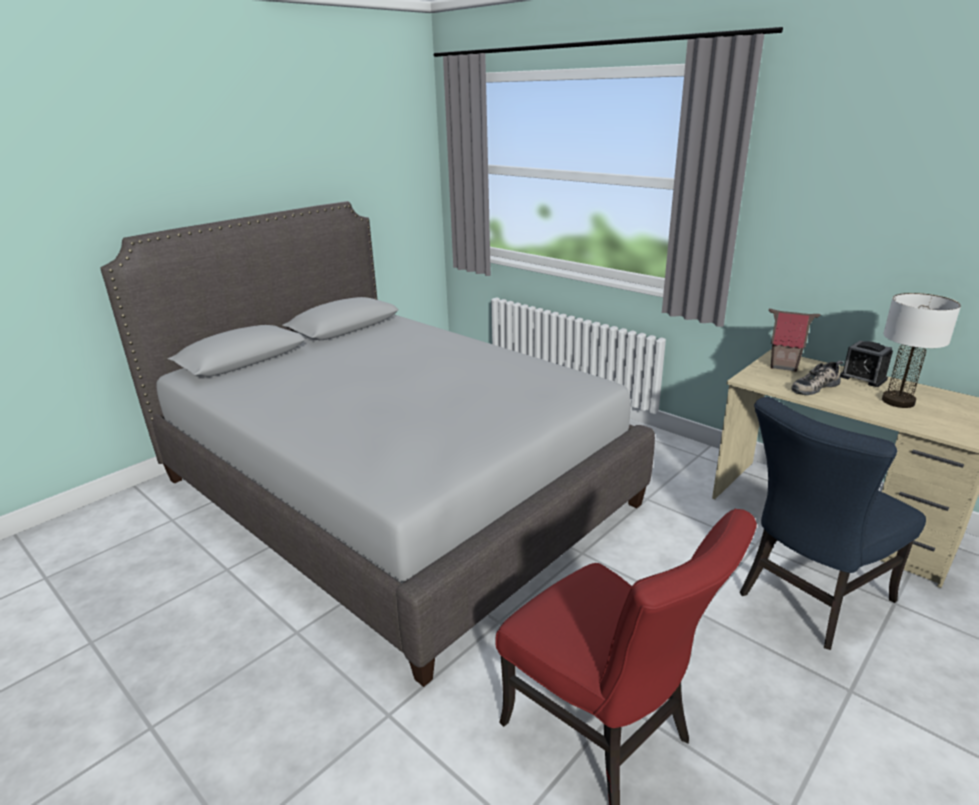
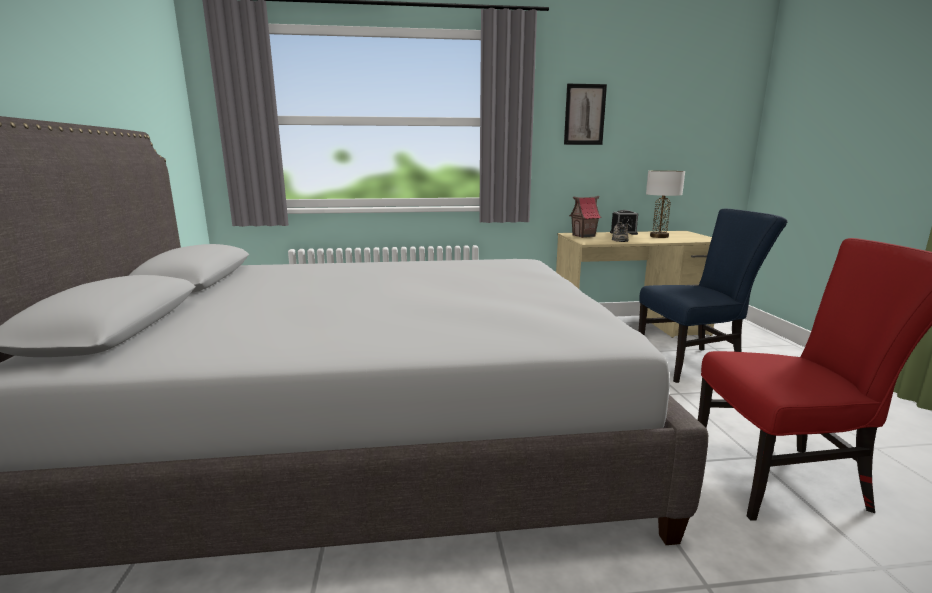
camera: 50 degrees left, 10 degrees down
(808, 599) = (694, 363): blue chair -> blue chair turned 105 degrees counterclockwise
(838, 184) = (584, 114): none -> picture

